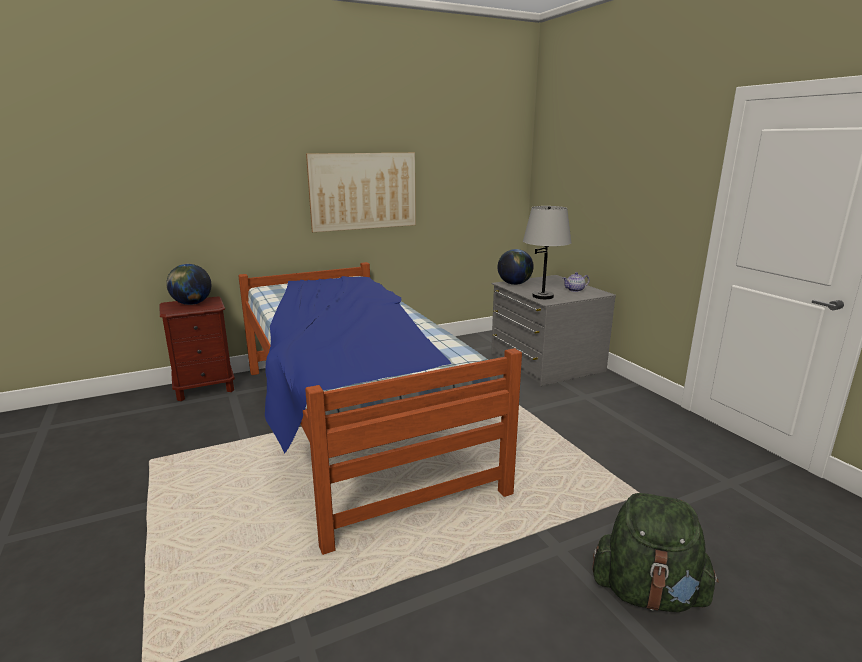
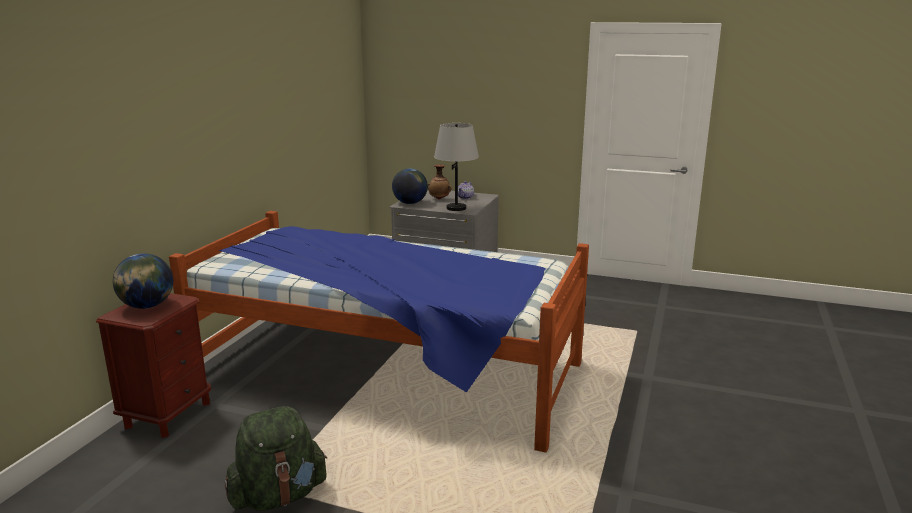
camera: 45 degrees left, 0 degrees up
(363, 191) = (258, 129): picture -> none
(548, 286) = (439, 199): none -> vase
(648, 593) = (710, 374): green backpack -> green backpack (278, 496)

